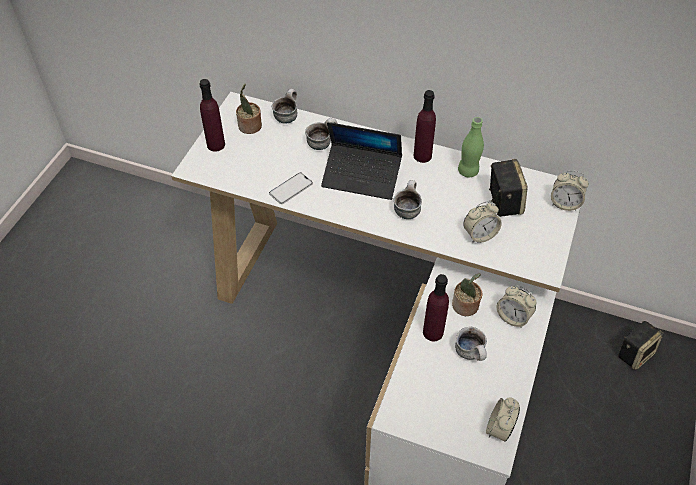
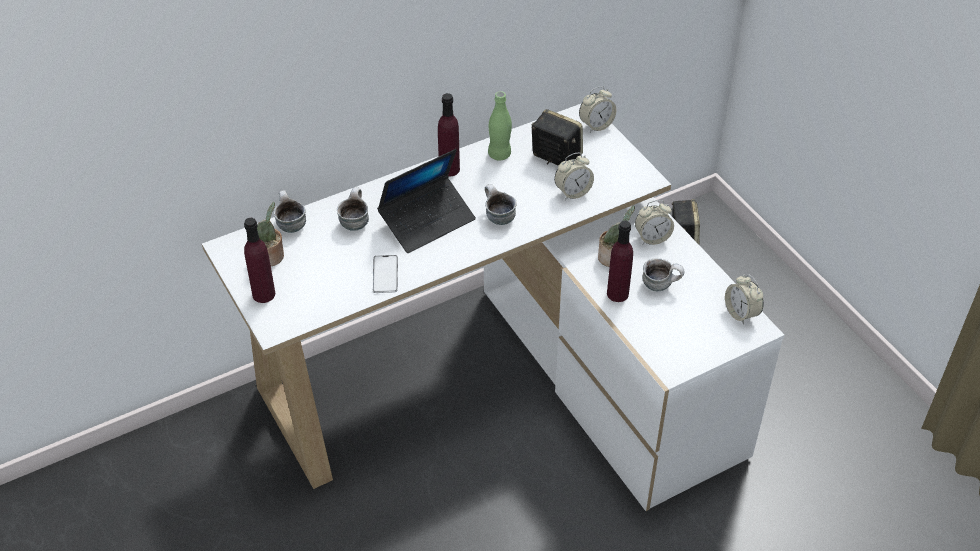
camera: 50 degrees left, 5 degrees down
(479, 235) = (573, 192): alarm clock -> alarm clock turned 45 degrees clockwise

